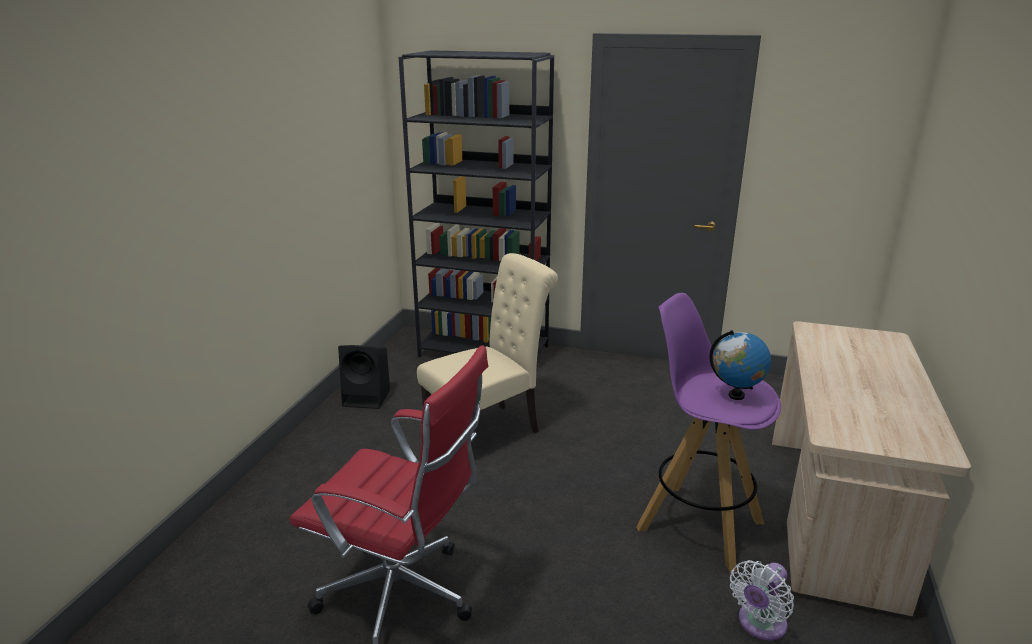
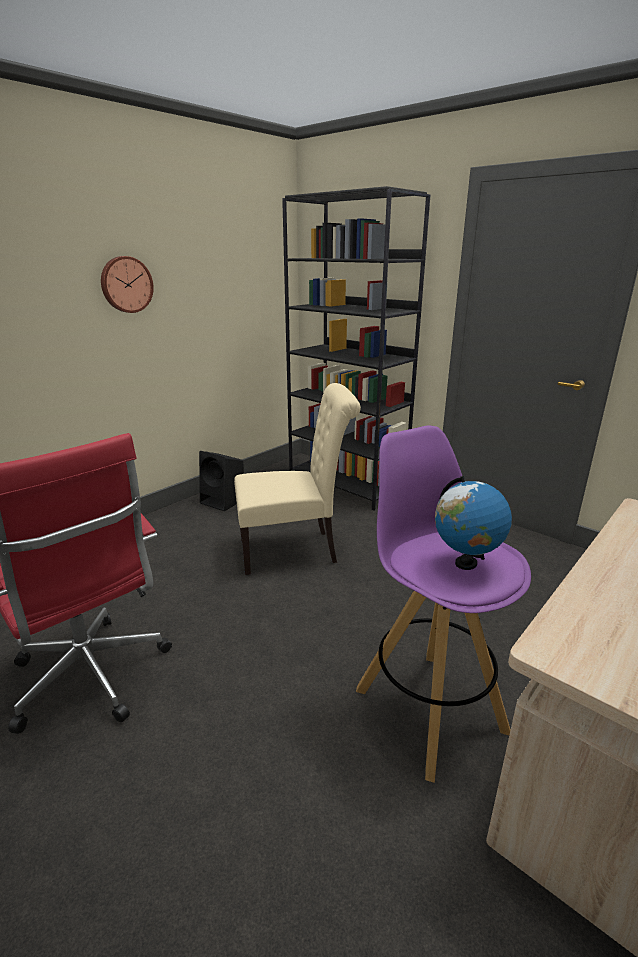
camera: 25 degrees right, 0 degrees up
(262, 172) = (126, 284): none -> wall clock
(759, 624) = (414, 869): white fan -> none

